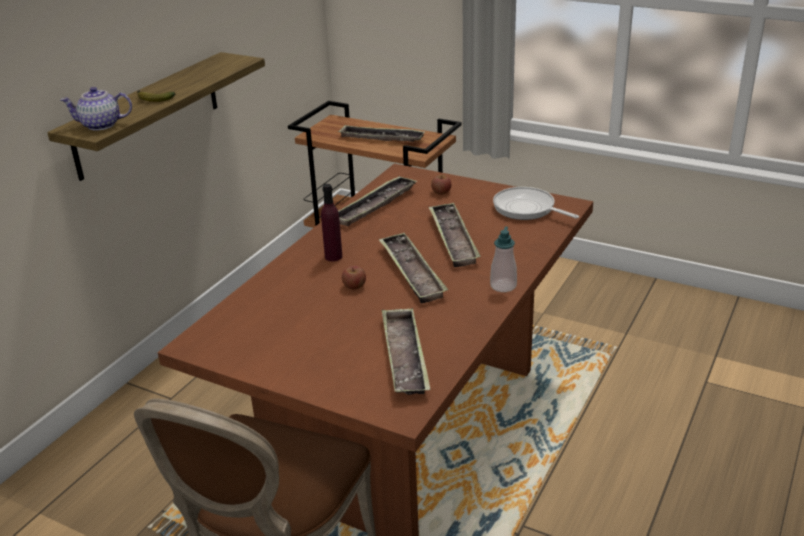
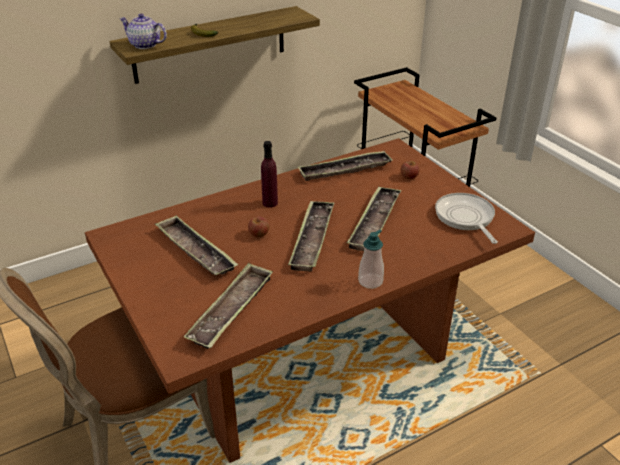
camera: 30 degrees right, 5 degrees up
(381, 138) = (423, 112): tray -> tray (195, 251)

